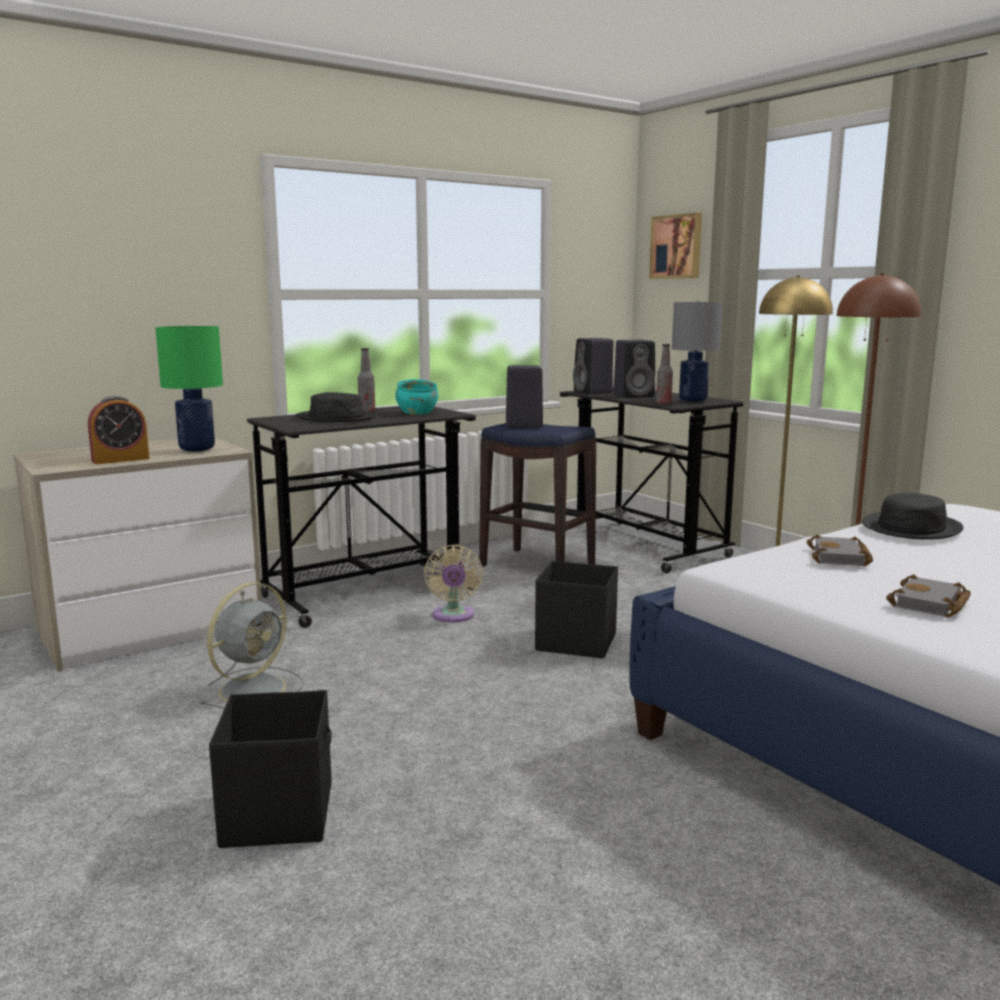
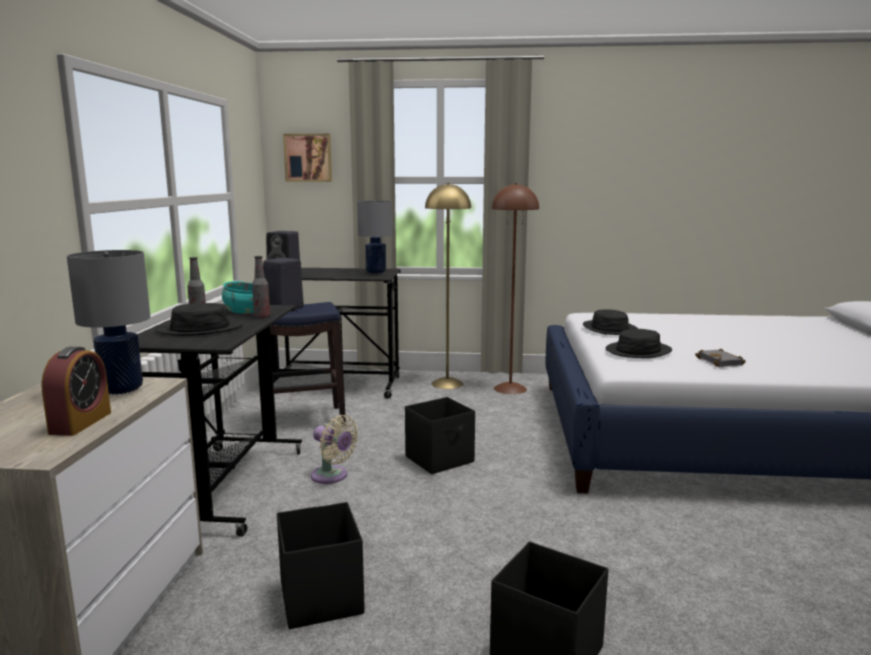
camera: 50 degrees left, 0 degrees up
(196, 450) = (121, 391): green table lamp -> grey table lamp
(255, 688) = (321, 597): grey fan -> black storage box
(634, 395) = (323, 273): black speaker -> none
(663, 404) = (368, 277): bottle -> bottle (262, 316)
(841, 558) = (638, 351): grey book -> black hat

